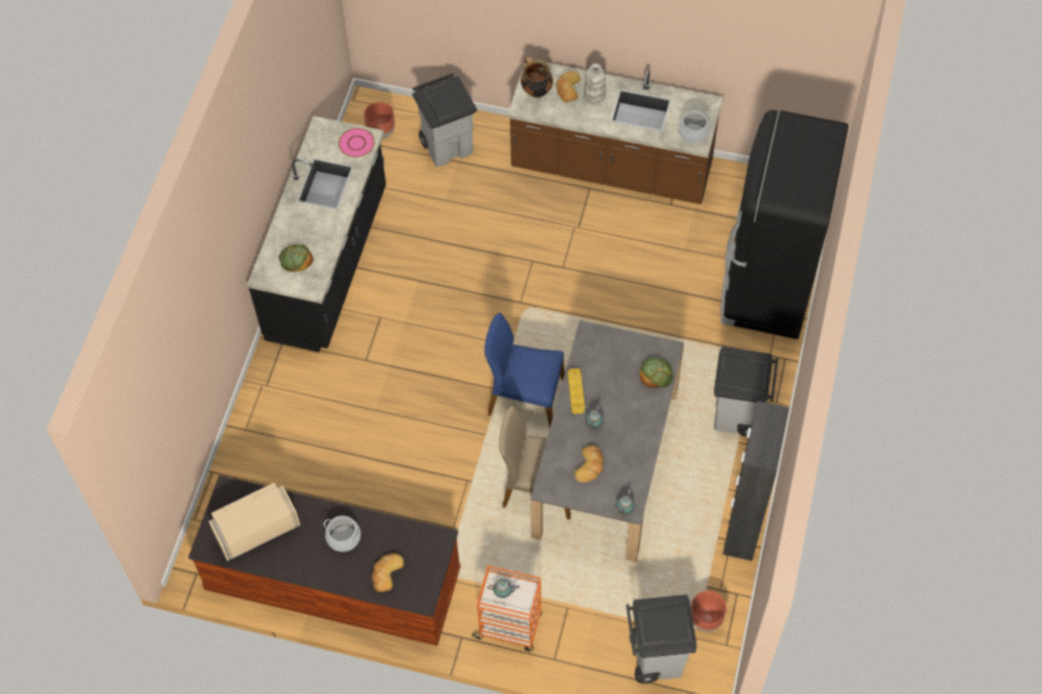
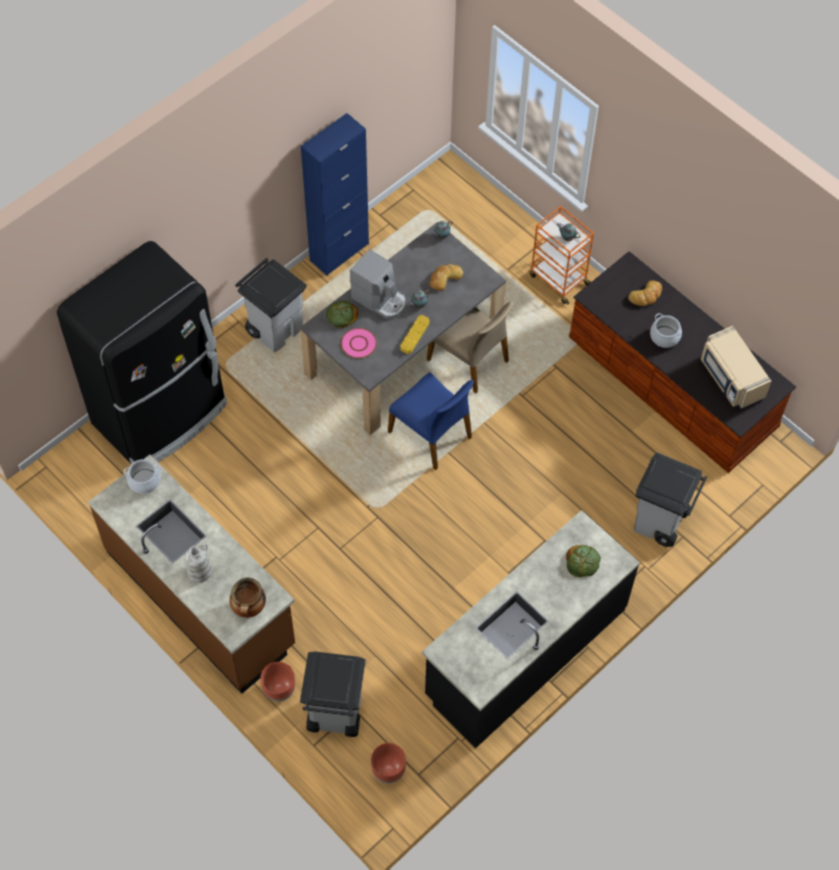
camera: 150 degrees left, 0 degrees up
(256, 529) = (731, 378): beige microwave -> beige microwave turned 60 degrees clockwise
(356, 143) = (456, 651): pink plate -> pink plate (358, 343)
(567, 88) = (218, 593): bread -> none
(633, 409) = (380, 299): none -> coffee machine
(655, 656) = (467, 208): grey trash can -> grey trash can (660, 523)
(705, 620) = (415, 211): brown planter -> brown planter (279, 689)
(743, 528) = (339, 252): black cabinet -> blue cabinet

